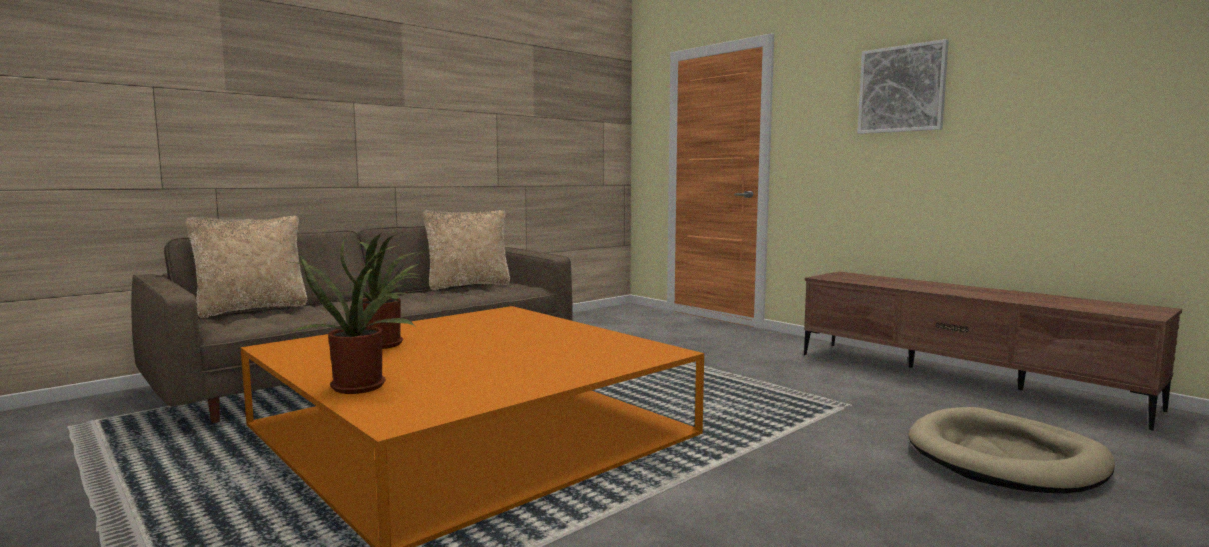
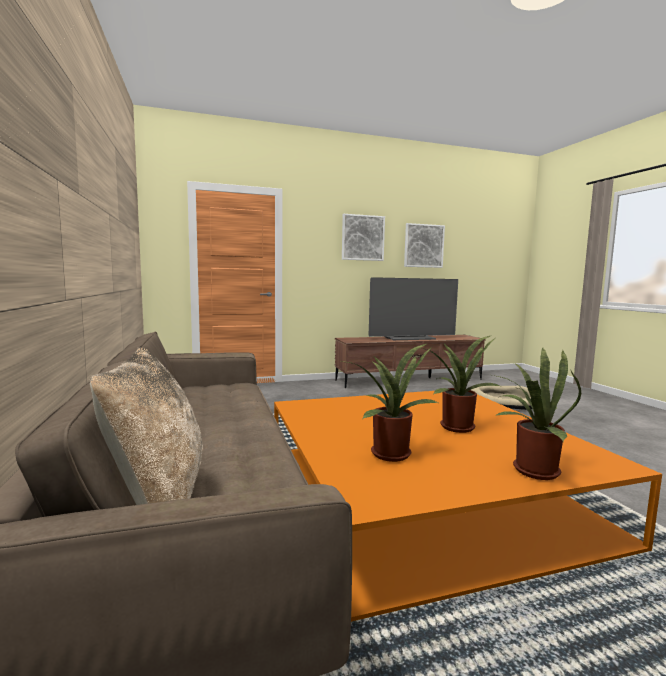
camera: 65 degrees left, 0 degrees up
(469, 286) = (190, 398): beige pillow -> none
(493, 357) = (456, 426): none -> potted plant
(966, 290) = (410, 338): none -> television
(1052, 86) = (423, 246): none -> picture

